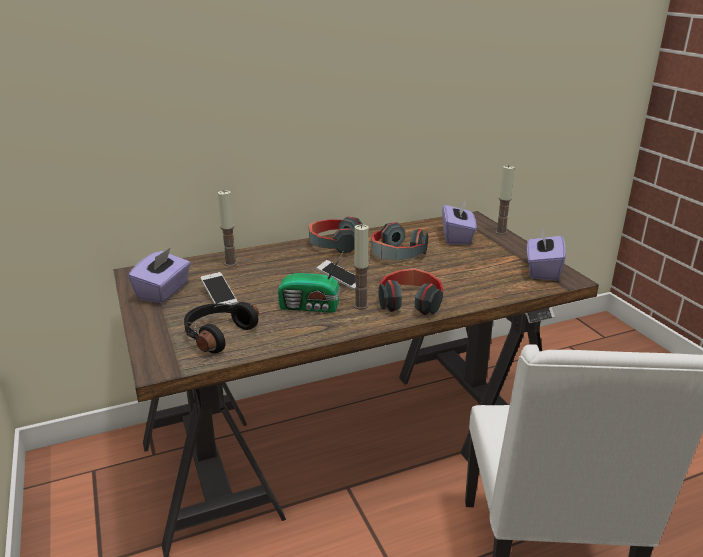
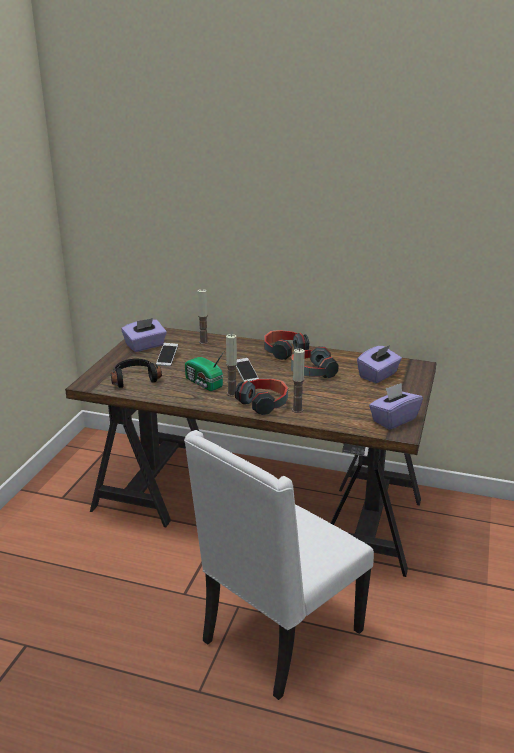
camera: 40 degrees right, 0 degrees up
(501, 232) = (420, 383): candle -> candle (297, 410)

